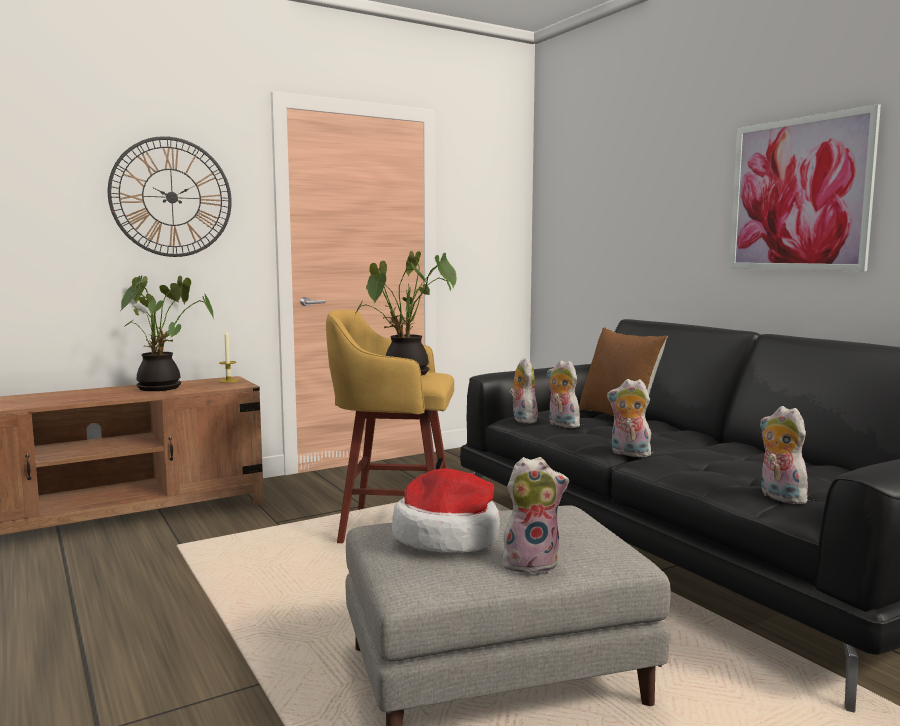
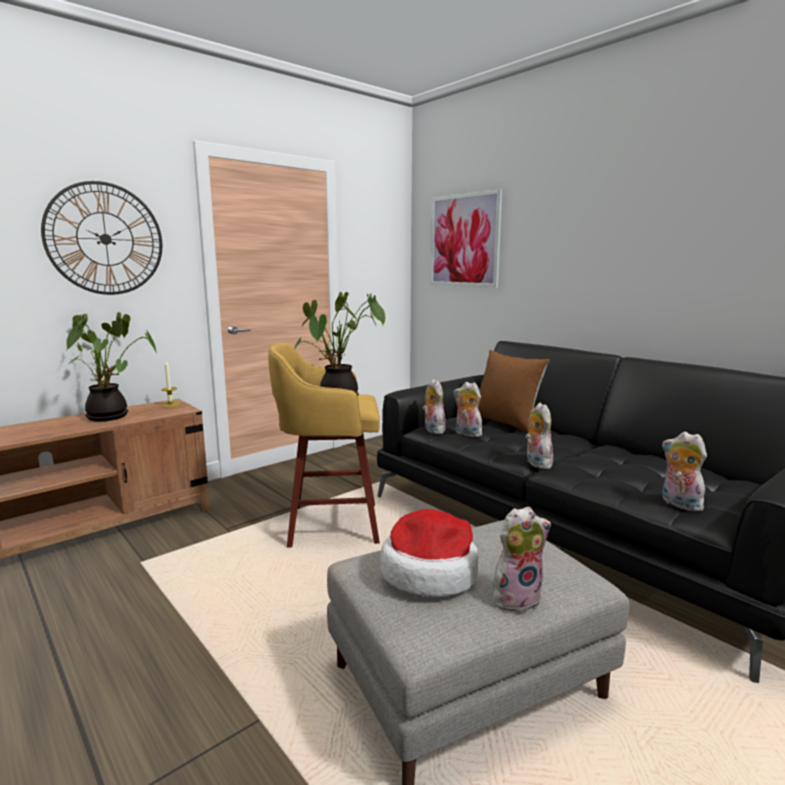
camera: 10 degrees left, 5 degrees up
(628, 454) = (536, 463): plush toy -> plush toy turned 60 degrees clockwise
(799, 194) = (649, 244): picture -> picture (464, 240)

